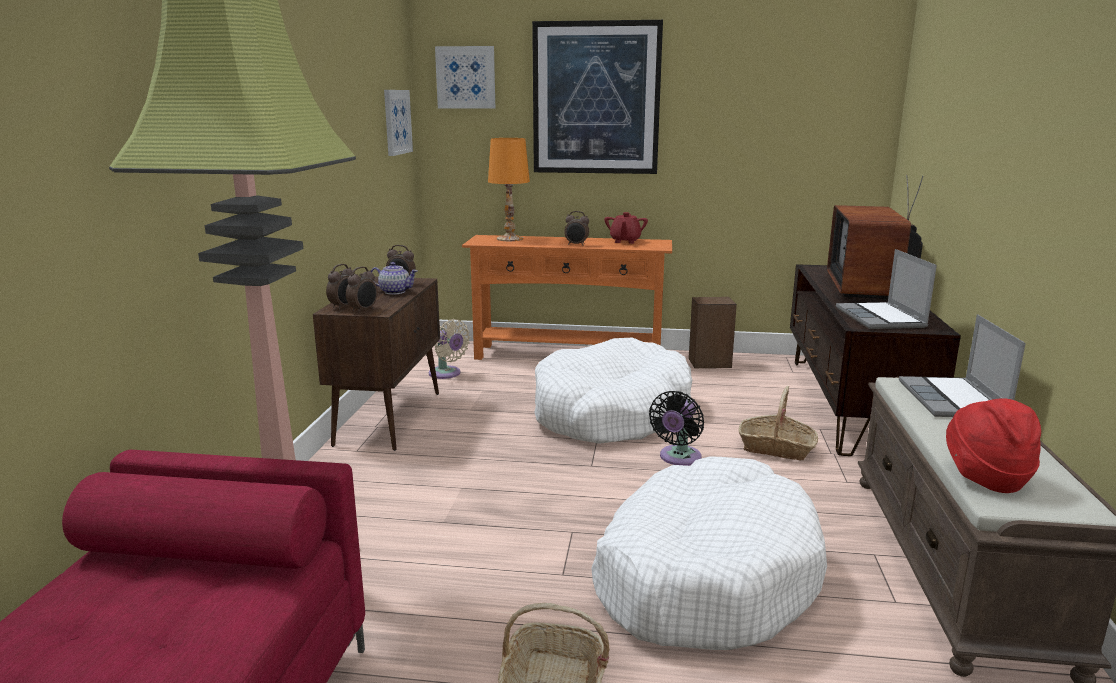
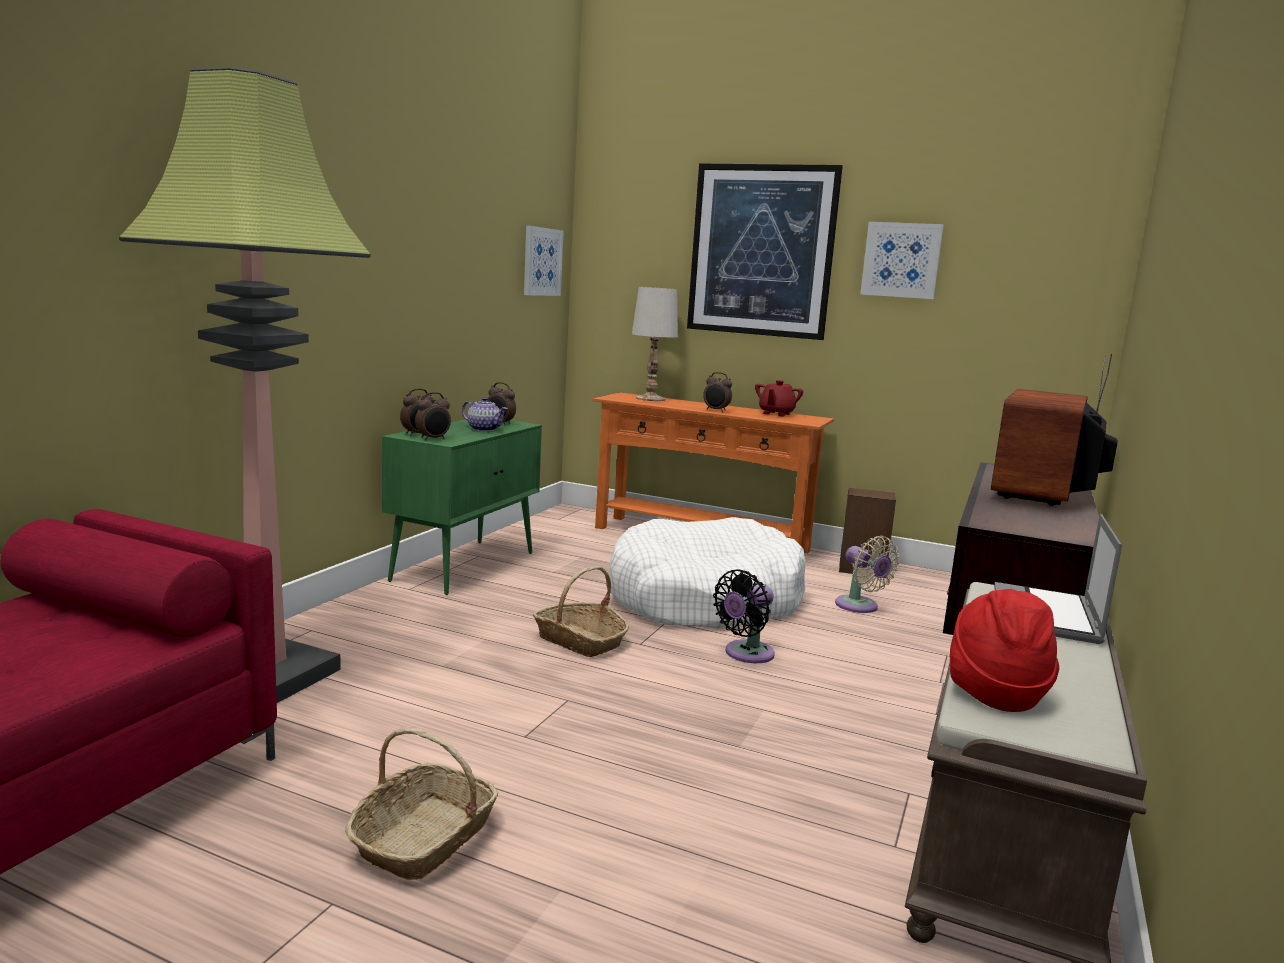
camera: 15 degrees right, 5 degrees down
(389, 417) = (465, 566): brown cabinet -> green cabinet
(447, 374) = (555, 537): beige fan -> beige fan (860, 607)
(466, 77) = (626, 221): picture -> picture (901, 260)
(510, 239) = (650, 399): orange table lamp -> white table lamp
(705, 576) = (681, 770): white dog bed -> none
(776, 448) = (874, 665): basket -> basket (580, 641)
(881, 318) = (1022, 520): laptop -> none

